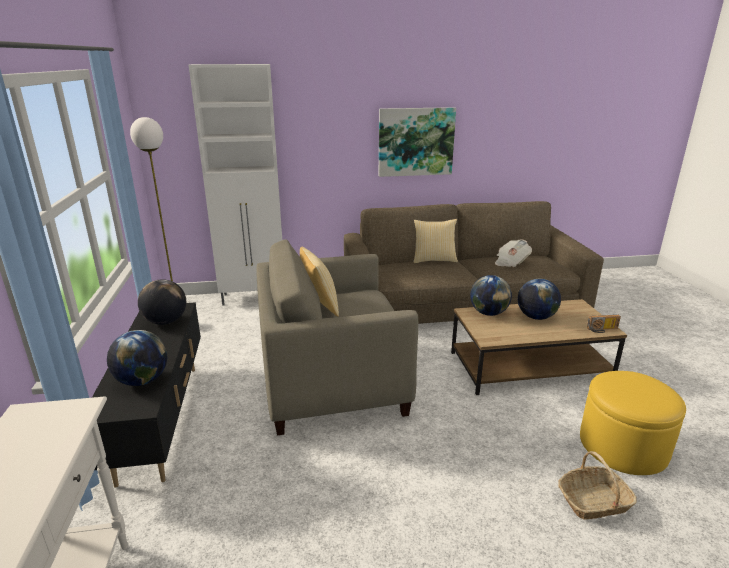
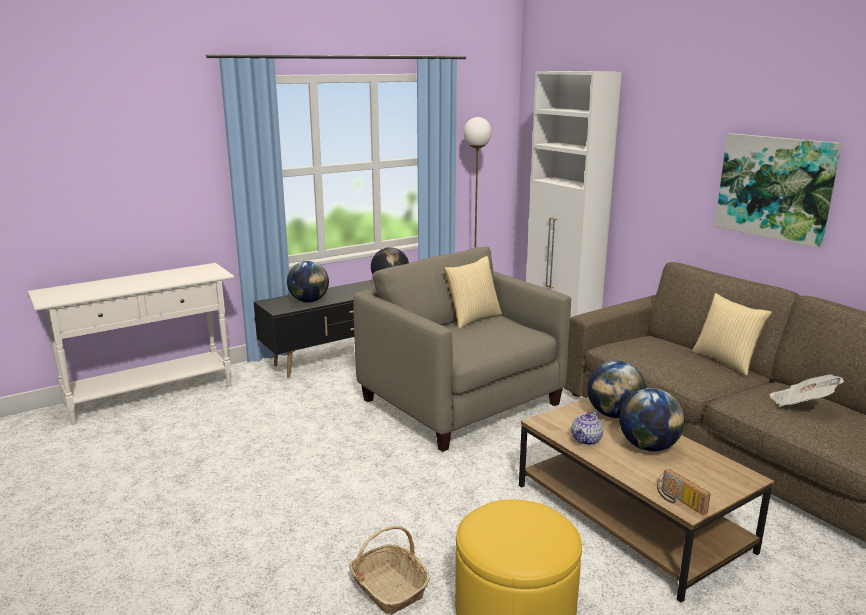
camera: 65 degrees right, 5 degrees down
(520, 332) = (586, 440): none -> teapot

